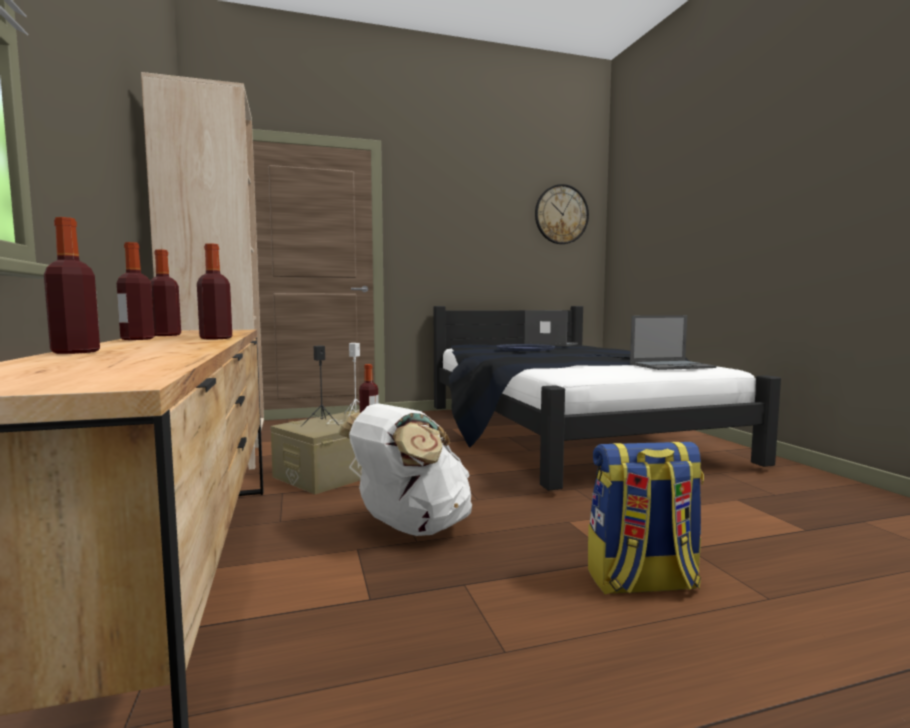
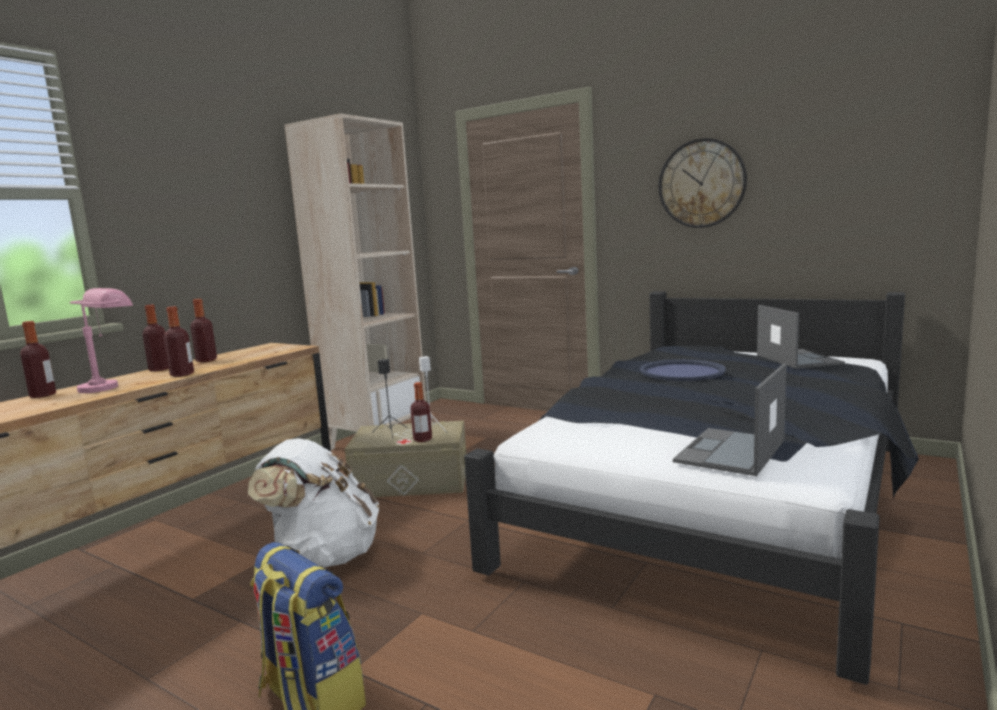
camera: 50 degrees right, 5 degrees up
(156, 344) = (111, 385): none -> pink table lamp
(561, 214) = (875, 136): wall clock -> wall clock (702, 183)
(672, 366) = (730, 452): laptop -> laptop turned 90 degrees clockwise

